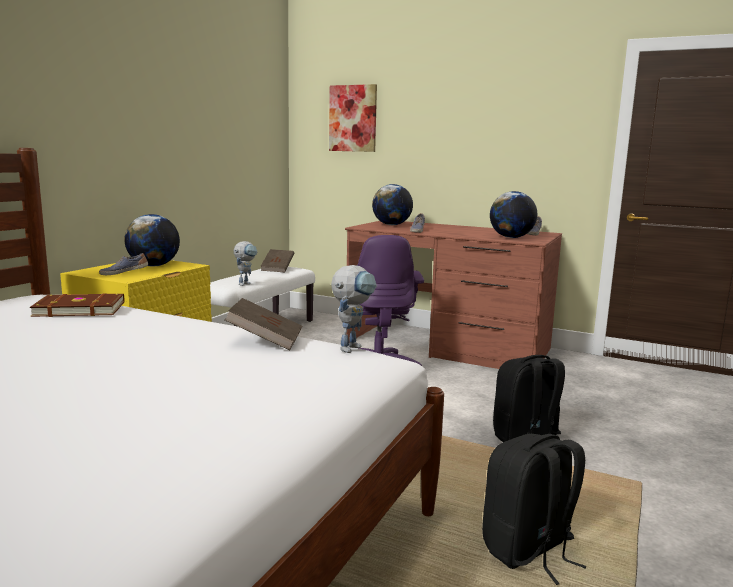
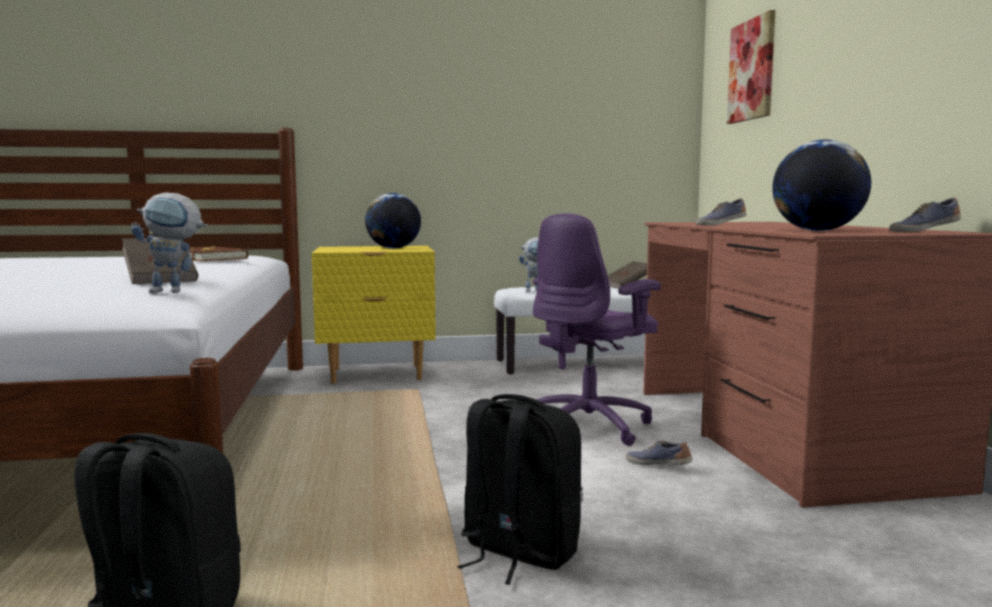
camera: 55 degrees right, 5 degrees down
(124, 273) = (347, 249): shoe -> shoe (658, 465)
(391, 225) = (730, 222): globe -> none

